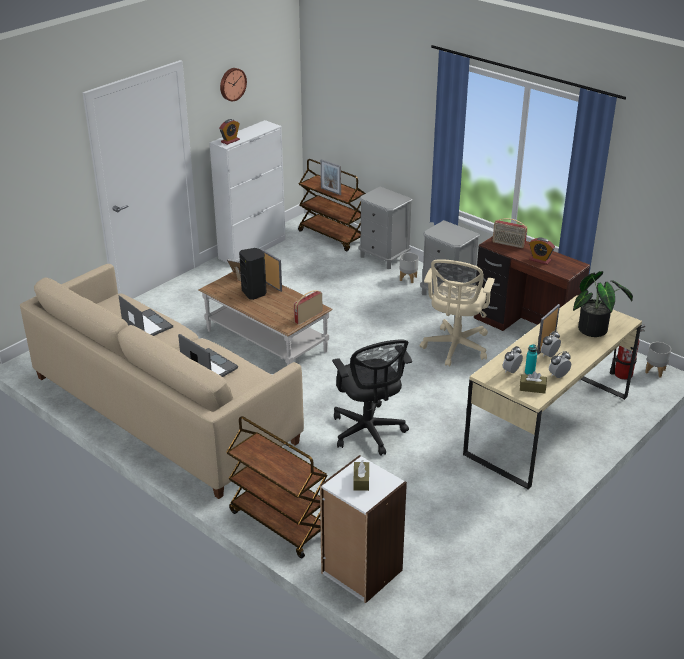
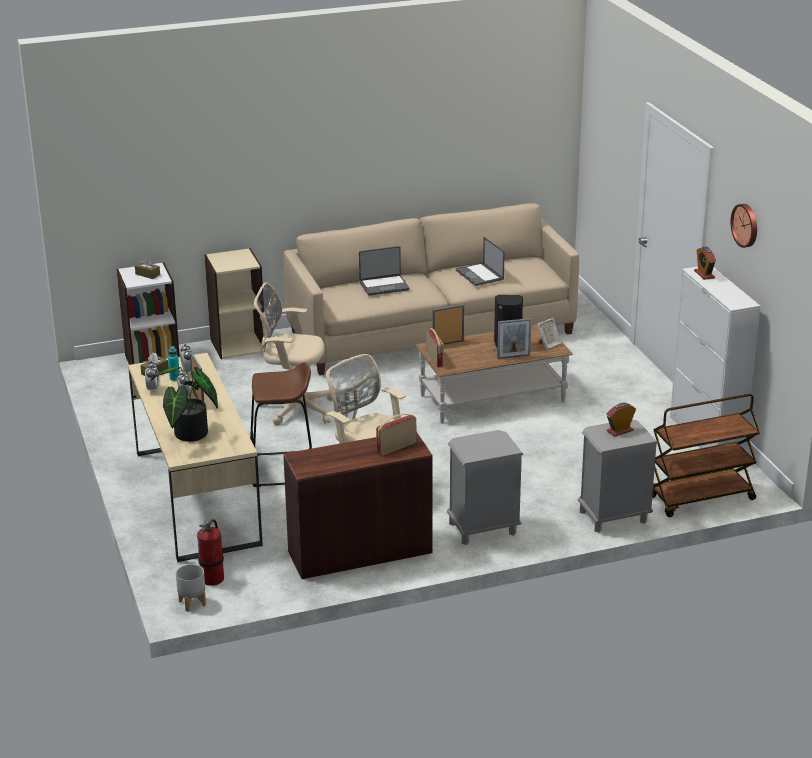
camera: 120 degrees right, 5 degrees down
(146, 324) = (480, 275): laptop -> laptop turned 75 degrees clockwise
(278, 523) = (238, 345): brown cart -> beige bookcase
(330, 191) = (697, 427): picture frame -> picture frame (448, 343)
(369, 433) = (294, 408): black office chair -> beige office chair
(408, 278) = (544, 516): grey planter -> none
(465, 400) = (282, 469): none -> brown stool
(540, 260) = (340, 452): alarm clock -> alarm clock (620, 431)

